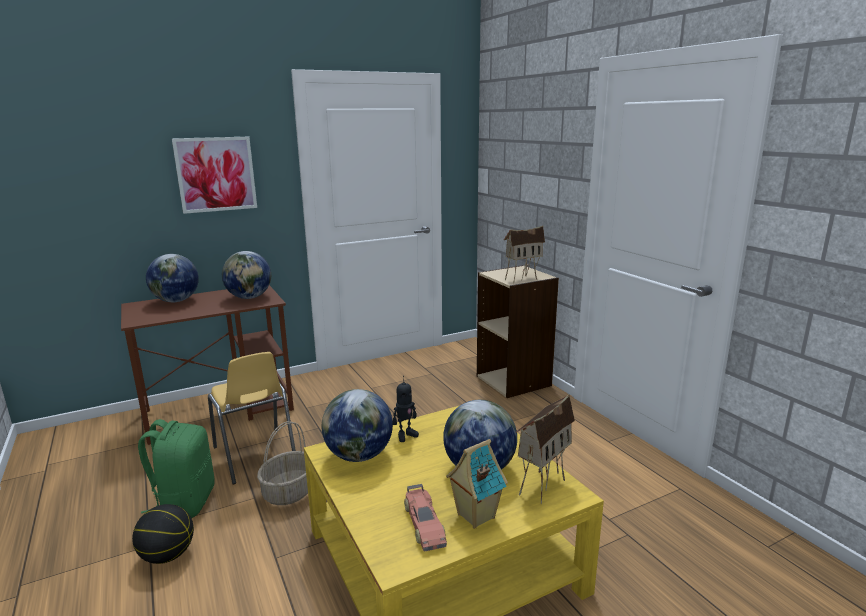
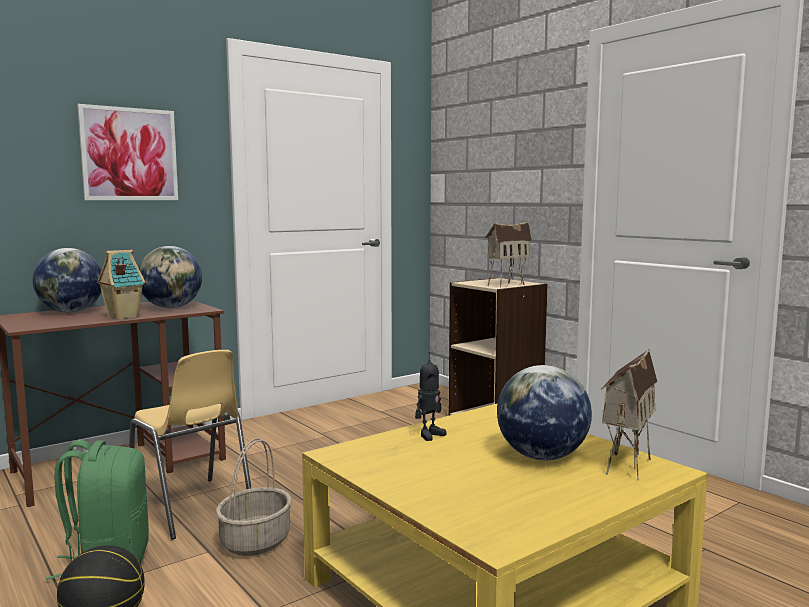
camera: 10 degrees left, 10 degrees down
(359, 456) = (381, 455): globe -> none
(424, 524) = (508, 506): toy car -> none
(474, 516) = (566, 495): toy house -> toy house (122, 317)

